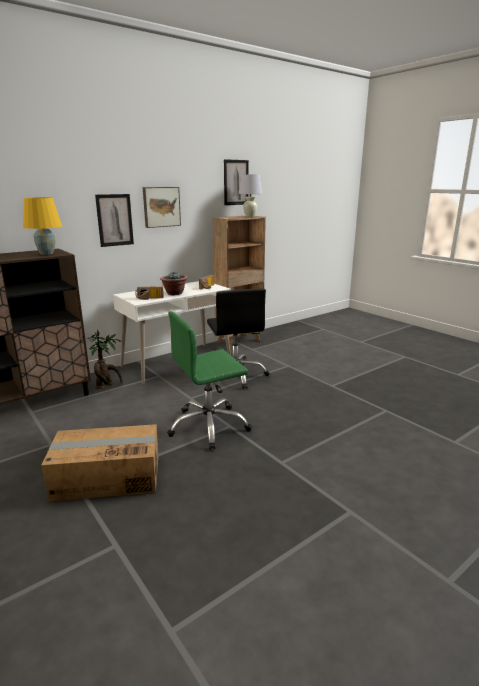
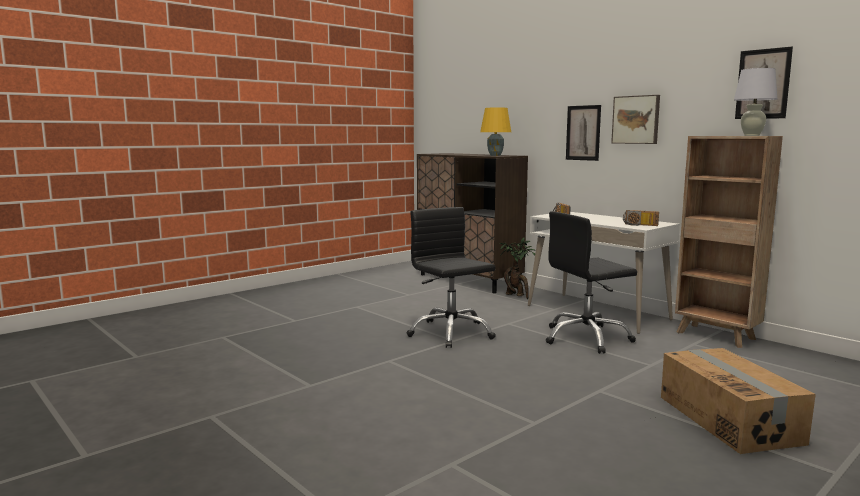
camera: 85 degrees right, 10 degrees down
(107, 477) = (367, 311): cardboard box -> cardboard box (729, 419)
(174, 293) = (590, 220): potted plant -> none
(209, 426) = (450, 333): green office chair -> black office chair

